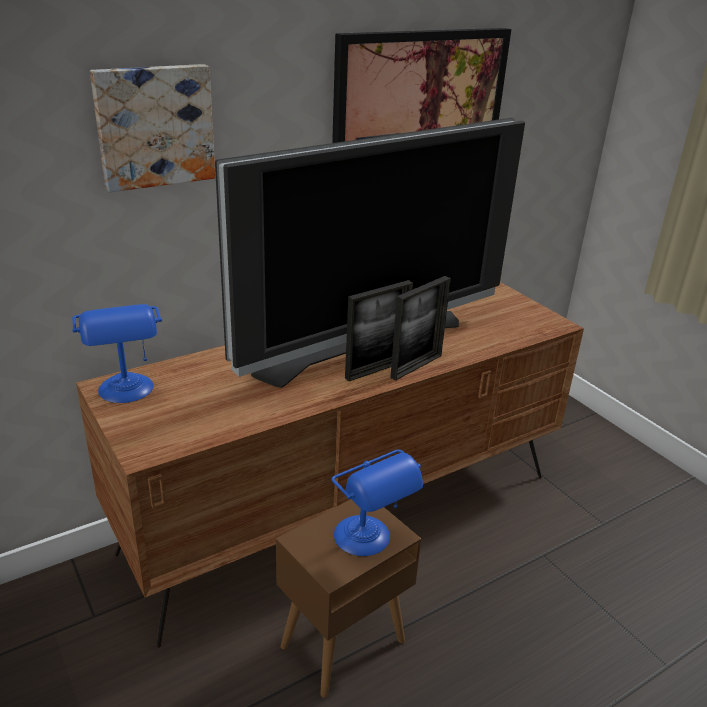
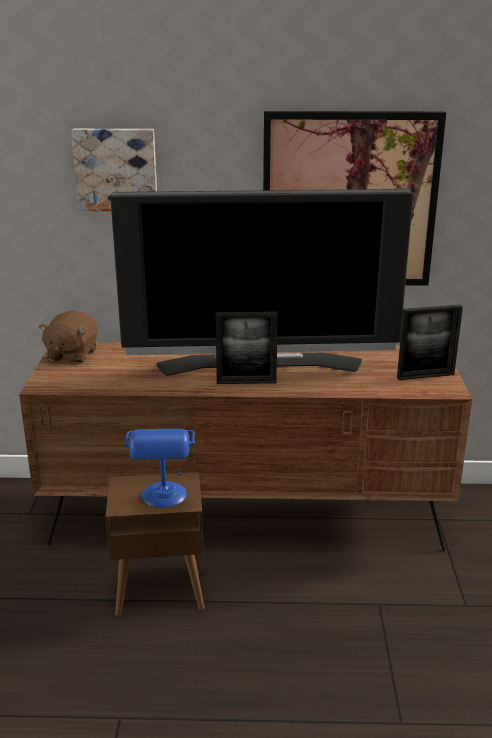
camera: 35 degrees right, 5 degrees down
(128, 394) = (71, 355): blue table lamp -> brown plush toy
(416, 366) = (280, 388): picture frame -> picture frame (425, 376)

